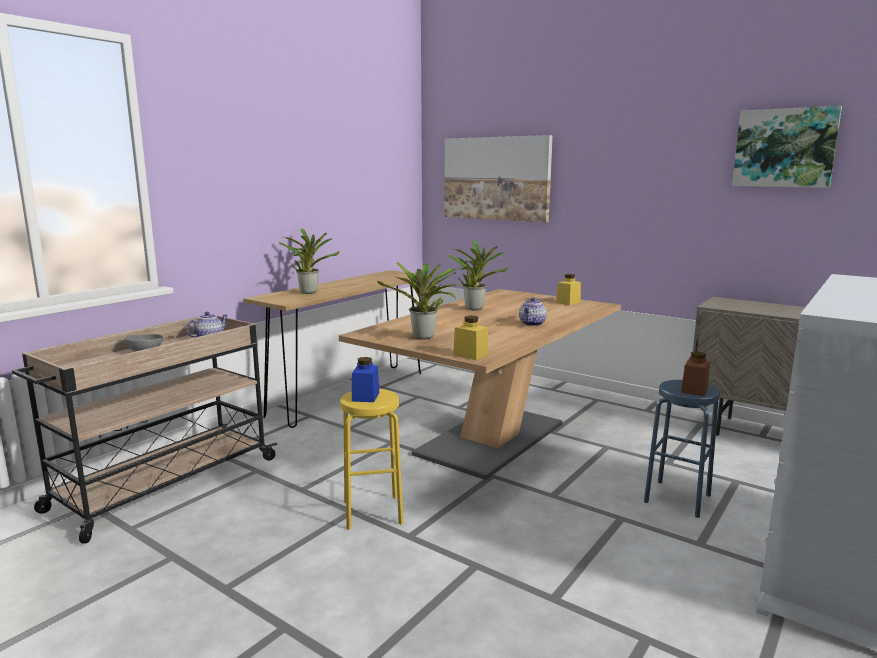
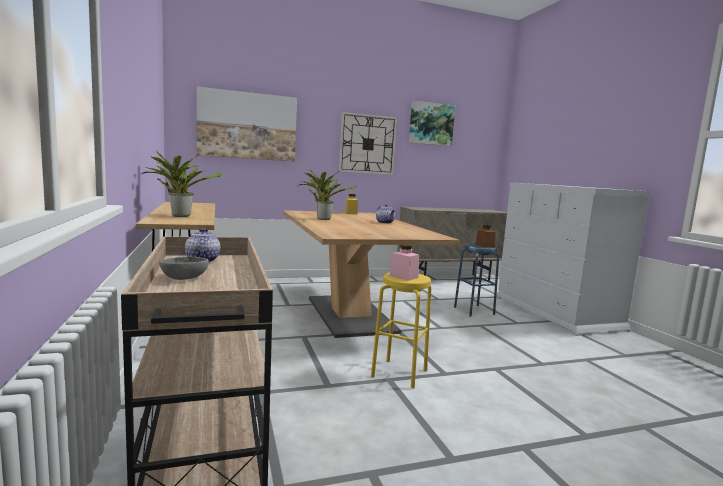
camera: 55 degrees left, 5 degrees down
(365, 396) = (403, 277): blue jar -> pink jar
(424, 338) = (375, 233): potted plant -> none
(470, 355) = (431, 236): yellow jar -> none
(656, 192) = (367, 144): none -> wall clock

